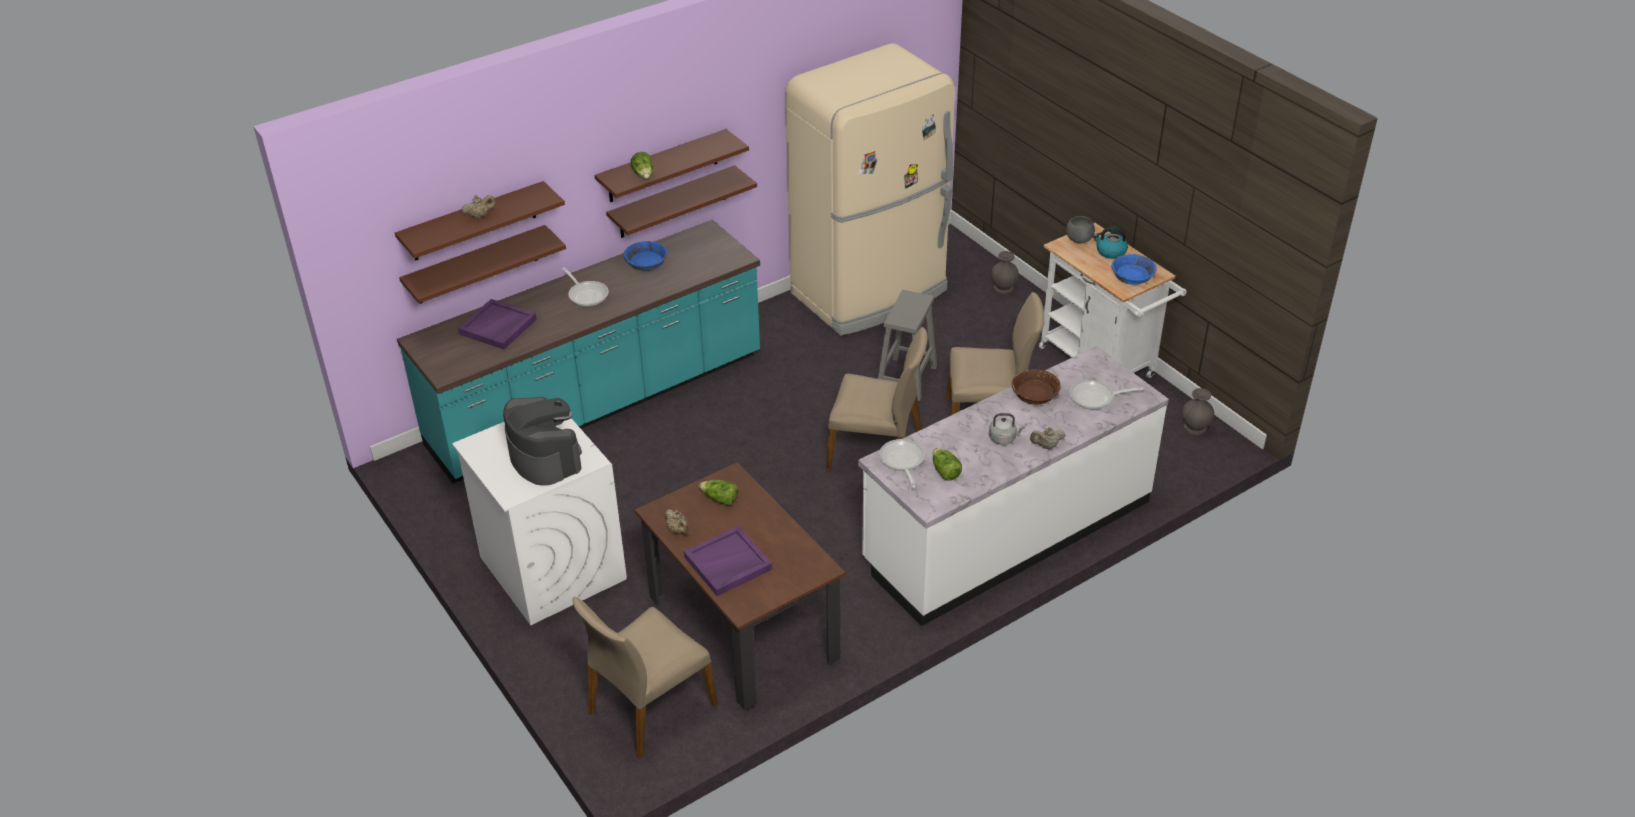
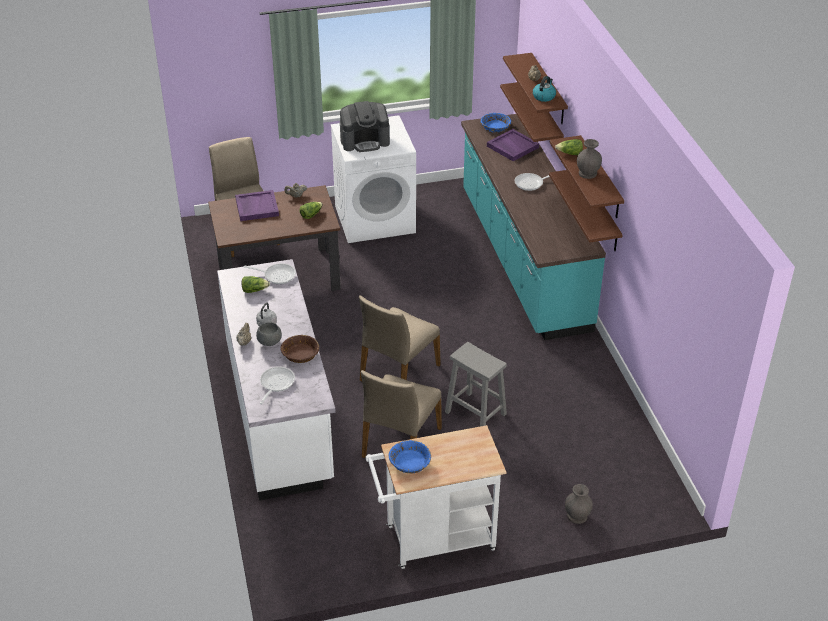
camera: 110 degrees right, 0 degrees up
(646, 263) = (558, 213): blue bowl -> blue bowl (495, 128)
(871, 293) = (602, 426): beige fridge -> none
(1079, 239) = (482, 450): grey bowl -> grey bowl (269, 342)
(1110, 252) = (453, 463): kettle -> kettle (544, 96)
(1195, 428) = (321, 569): grey vase -> grey vase (587, 173)

